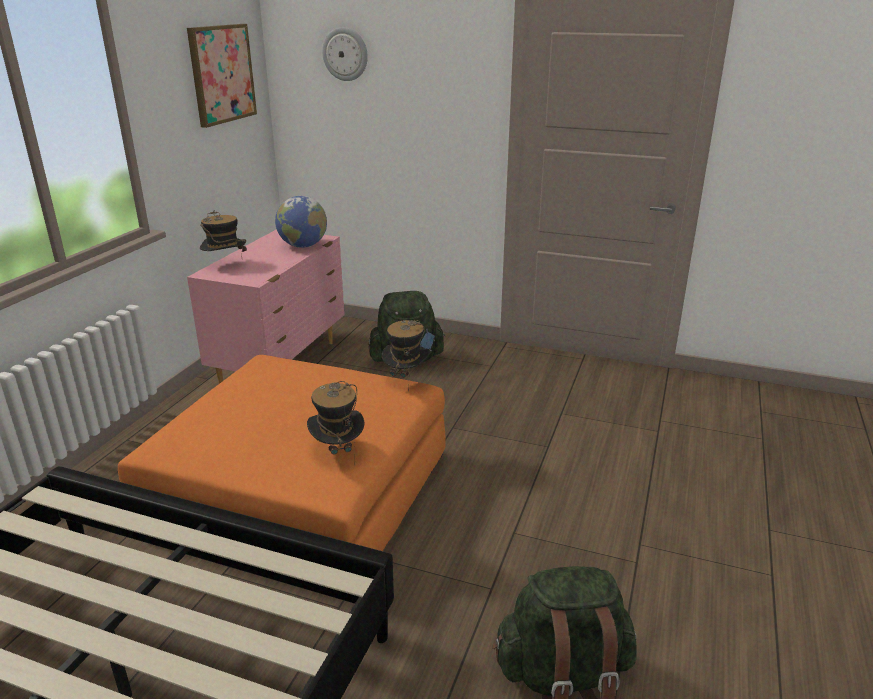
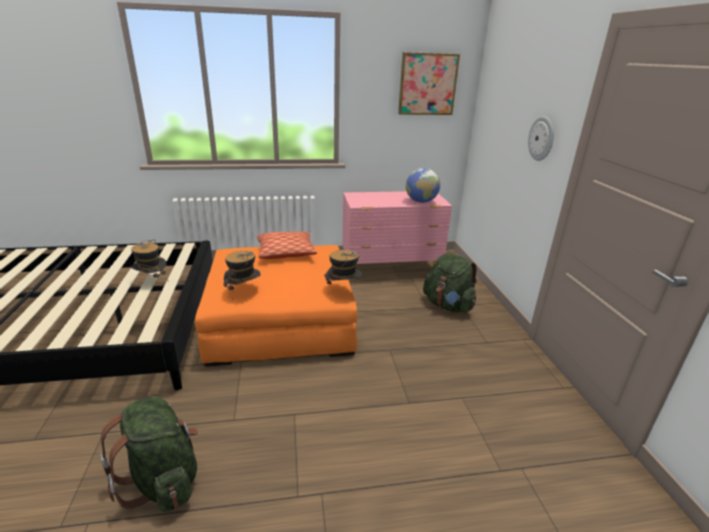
camera: 60 degrees right, 0 degrees up
(225, 265) = (367, 195): hat -> hat (152, 281)
(253, 391) = (286, 252): none -> pillow
(345, 54) = (508, 79): wall clock -> wall clock (541, 138)

